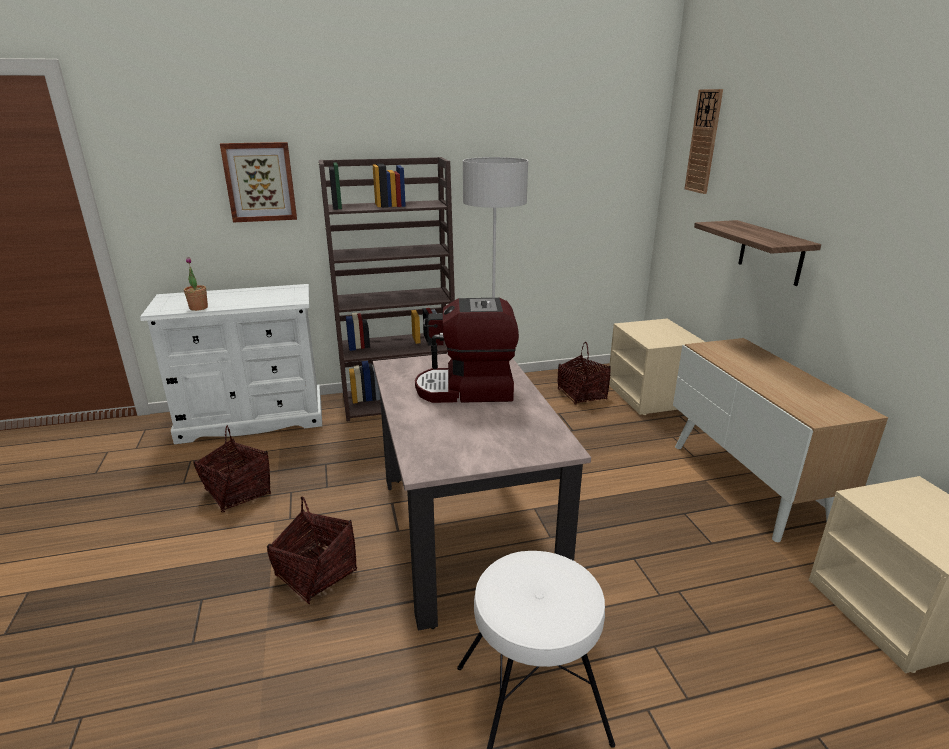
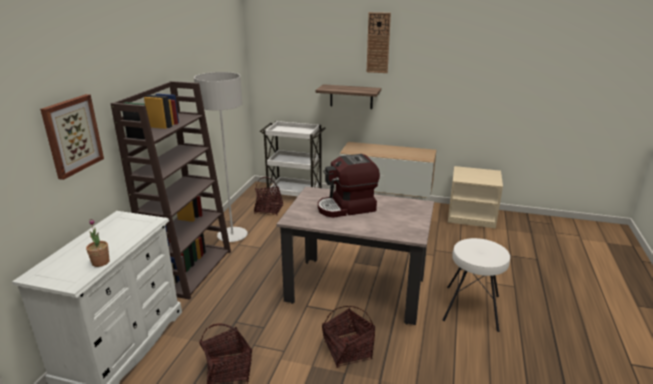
camera: 60 degrees left, 0 degrees up
(467, 390) = (347, 208): coffee machine -> coffee machine turned 45 degrees clockwise
(650, 396) = (295, 194): beige nightstand -> white cart
(704, 142) = (283, 45): wall clock -> wall clock (378, 43)

